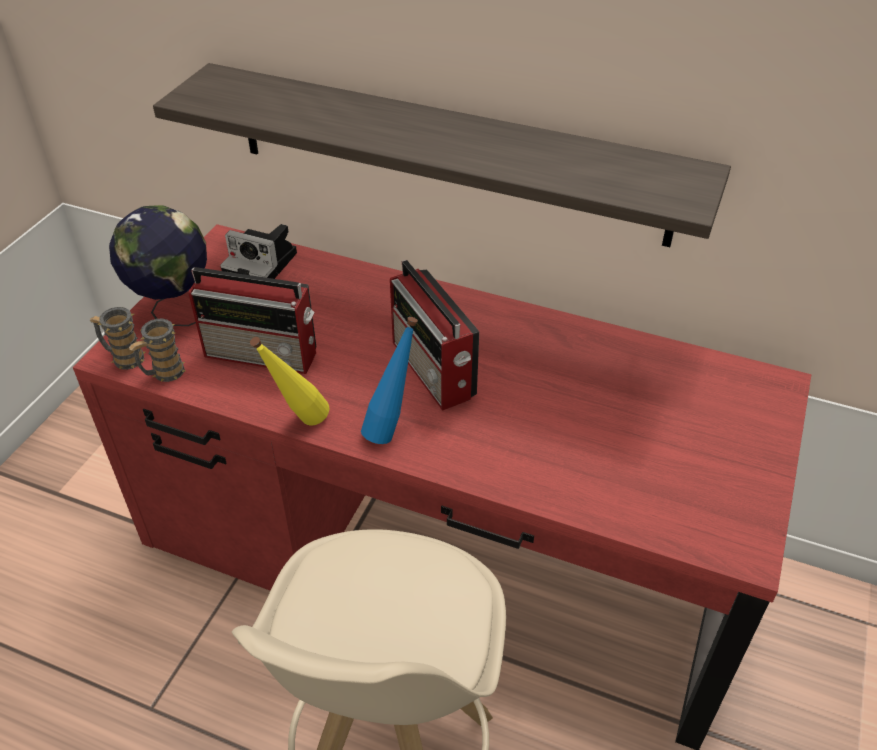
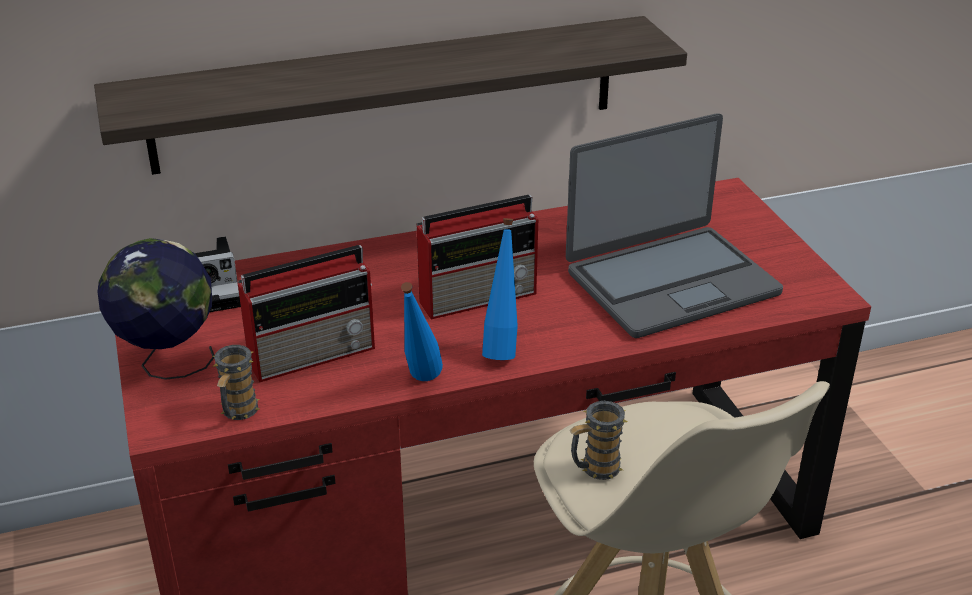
camera: 40 degrees left, 10 degrees down
(123, 358) = (176, 422): mug -> mug (595, 469)
(299, 424) = (420, 384): yellow bottle -> blue bottle
(433, 371) = (480, 296): radio -> radio turned 45 degrees counterclockwise
(606, 448) = (670, 282): none -> laptop

